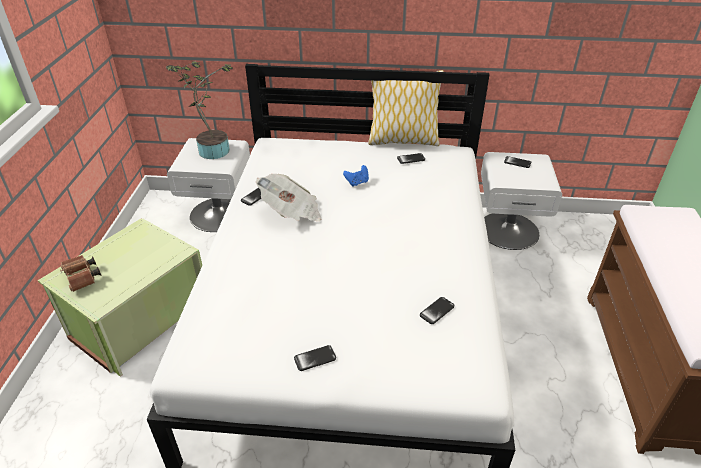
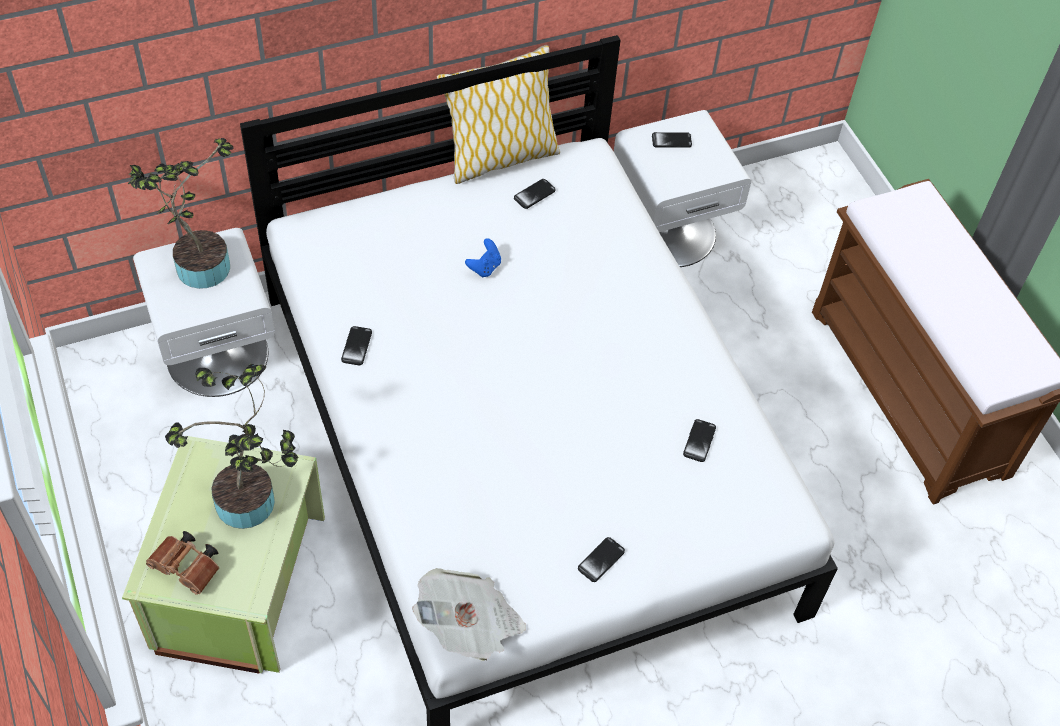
camera: 30 degrees left, 15 degrees up
(144, 260) = (252, 504): none -> potted plant
(292, 212) = (429, 355): newspaper -> newspaper (470, 626)

